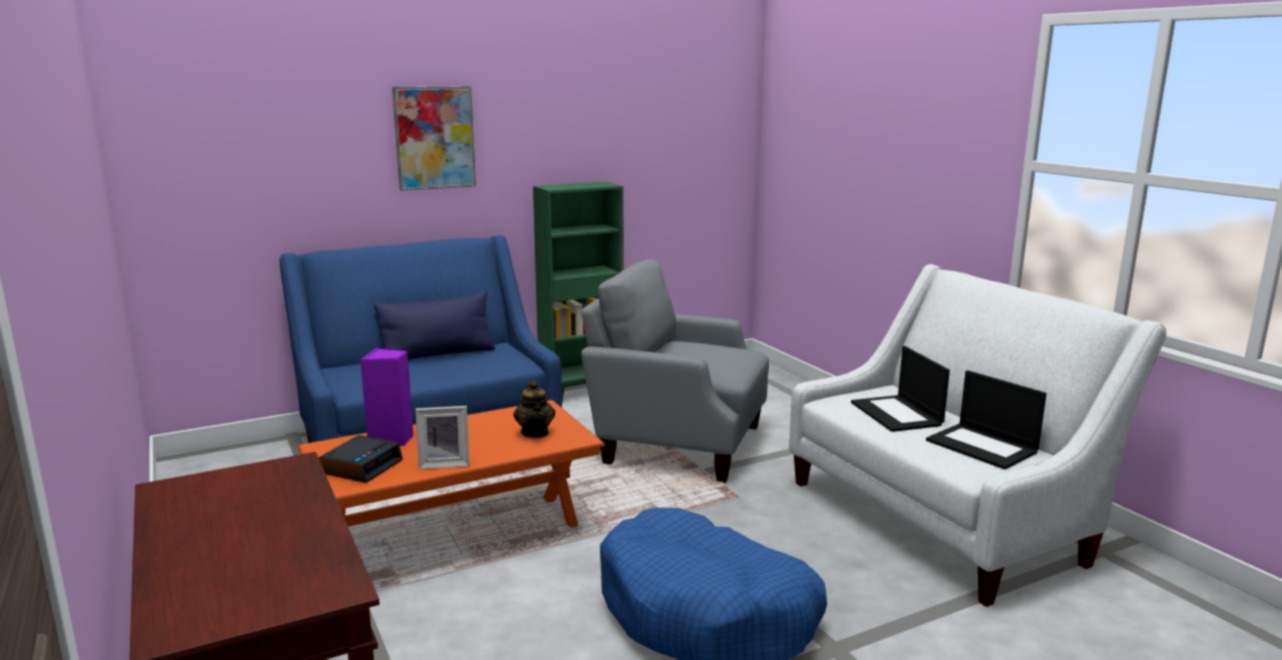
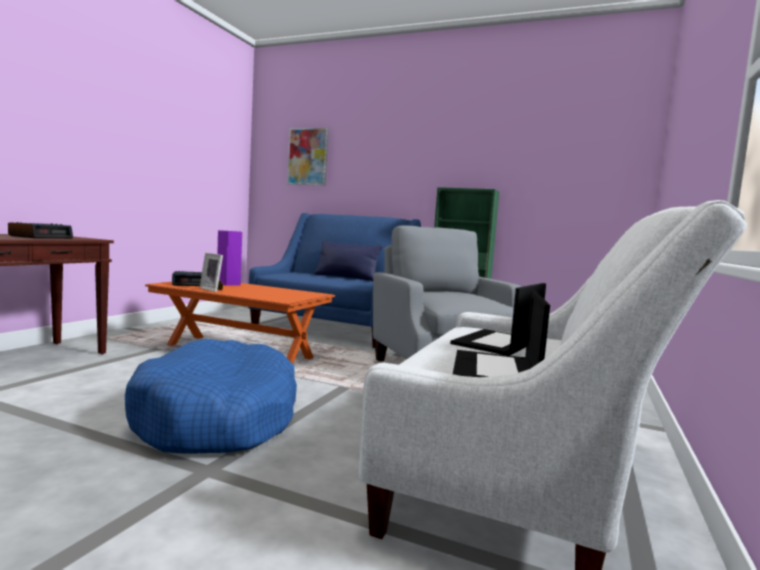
camera: 50 degrees right, 10 degrees down
(256, 503) = (41, 237): none -> alarm clock
(434, 138) = (391, 157): picture -> picture (308, 157)
(535, 433) = (279, 295): teapot -> none

